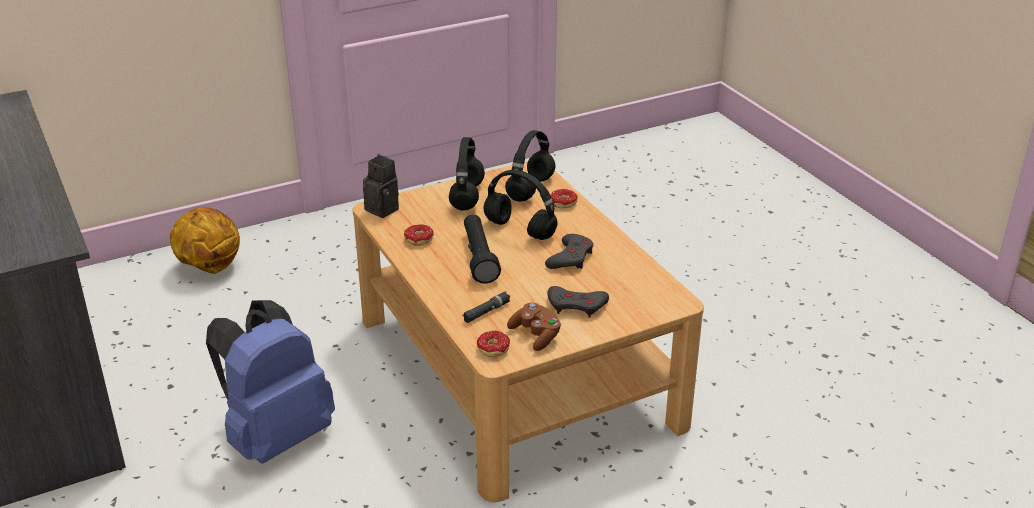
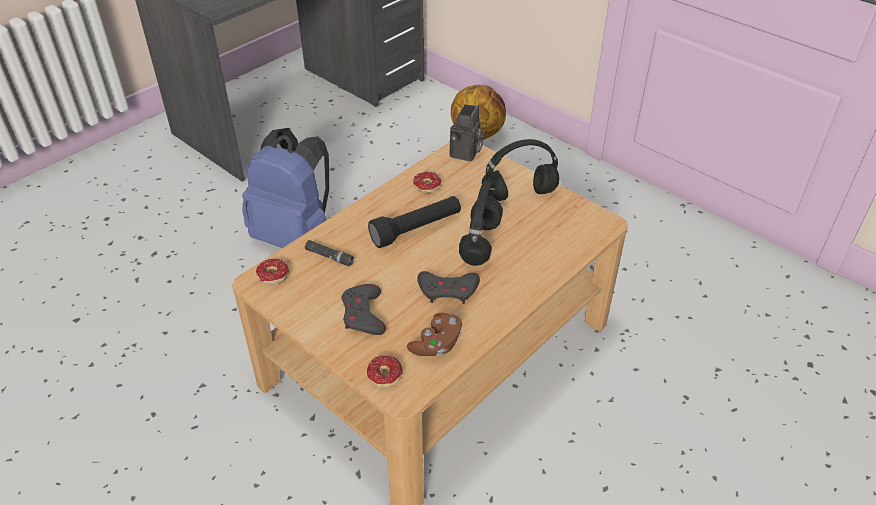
camera: 70 degrees right, 10 degrees up
(530, 190) = (561, 231): black headphones -> none
(536, 335) = (303, 298): brown game controller -> brown game controller (437, 344)
(563, 206) = (545, 262): donut -> donut (378, 377)

